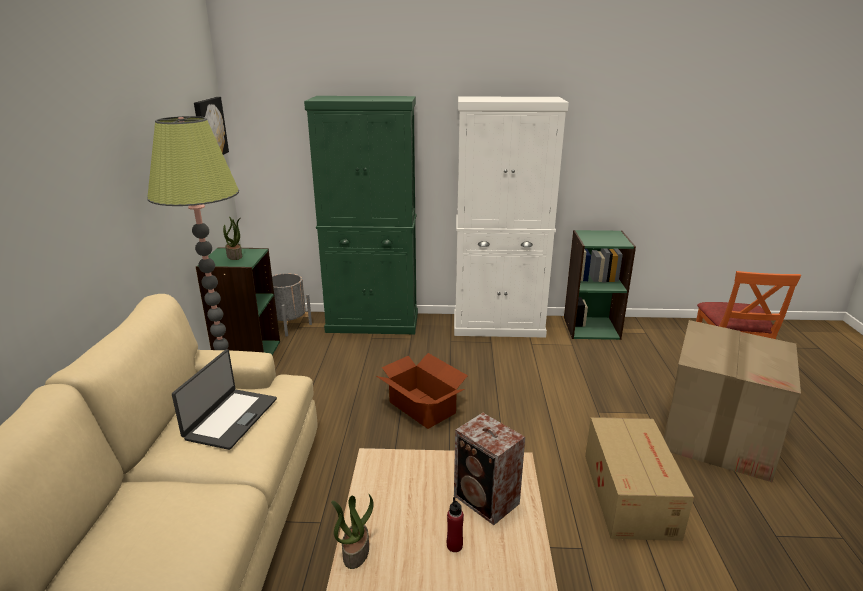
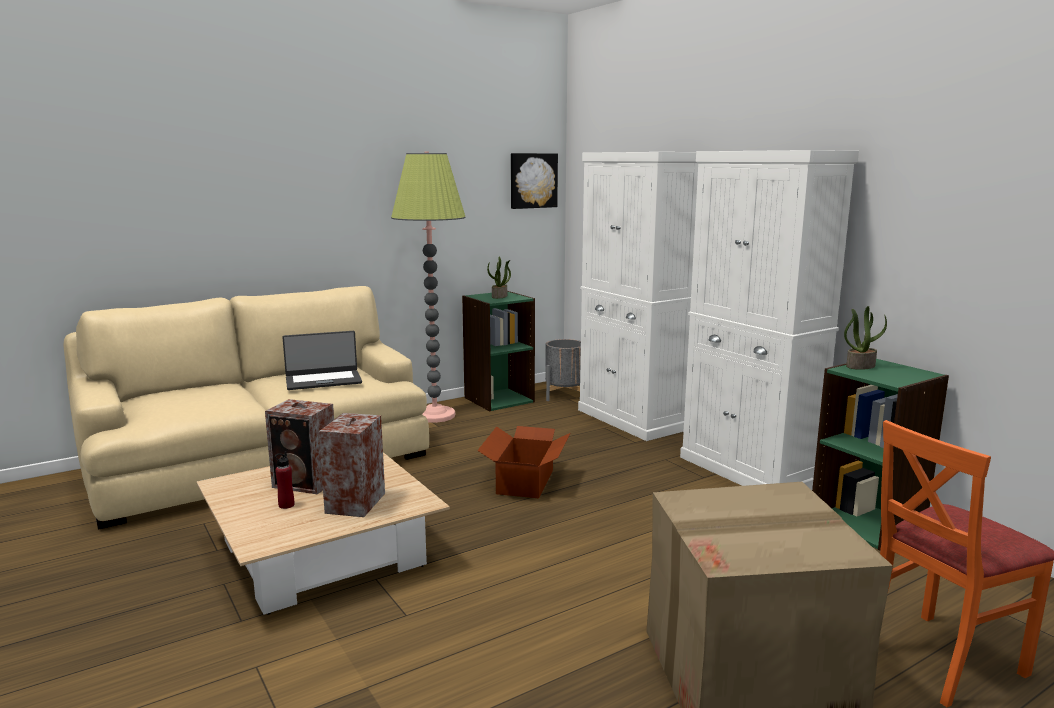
camera: 55 degrees right, 10 degrees down
(355, 552) = (252, 476): potted plant -> potted plant (860, 366)
(373, 323) = (631, 420): green cabinet -> white cabinet
(414, 518) = (306, 483): none -> speaker
(630, 493) = (527, 626): cardboard box -> none

